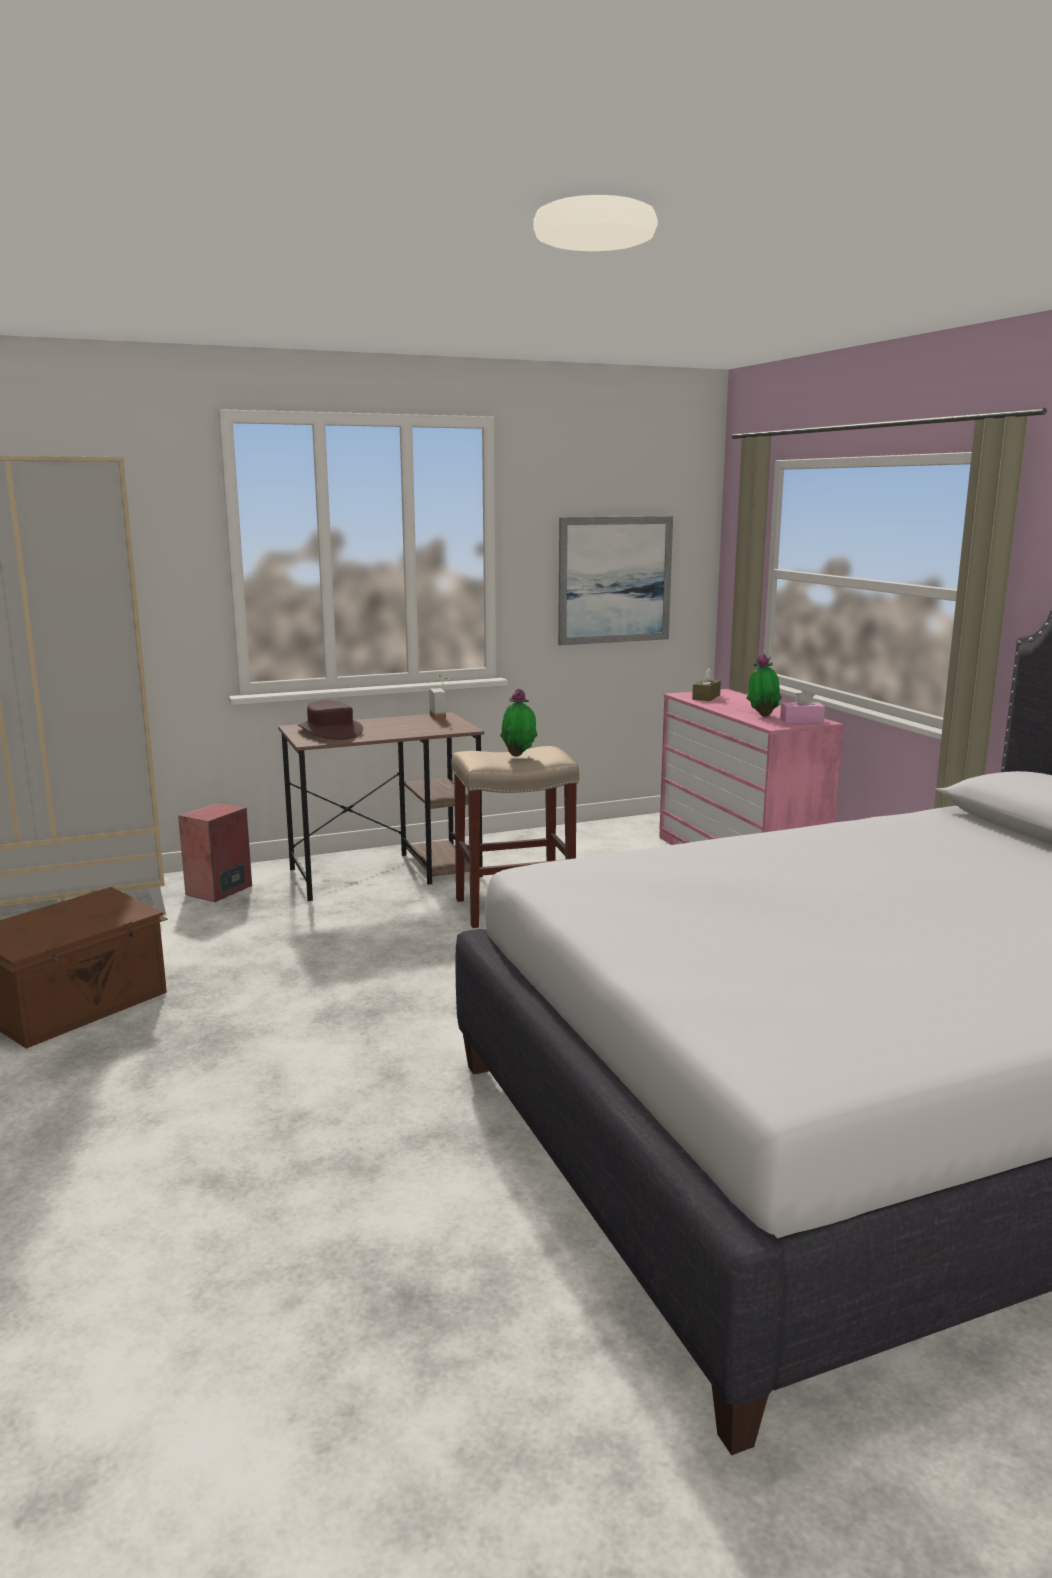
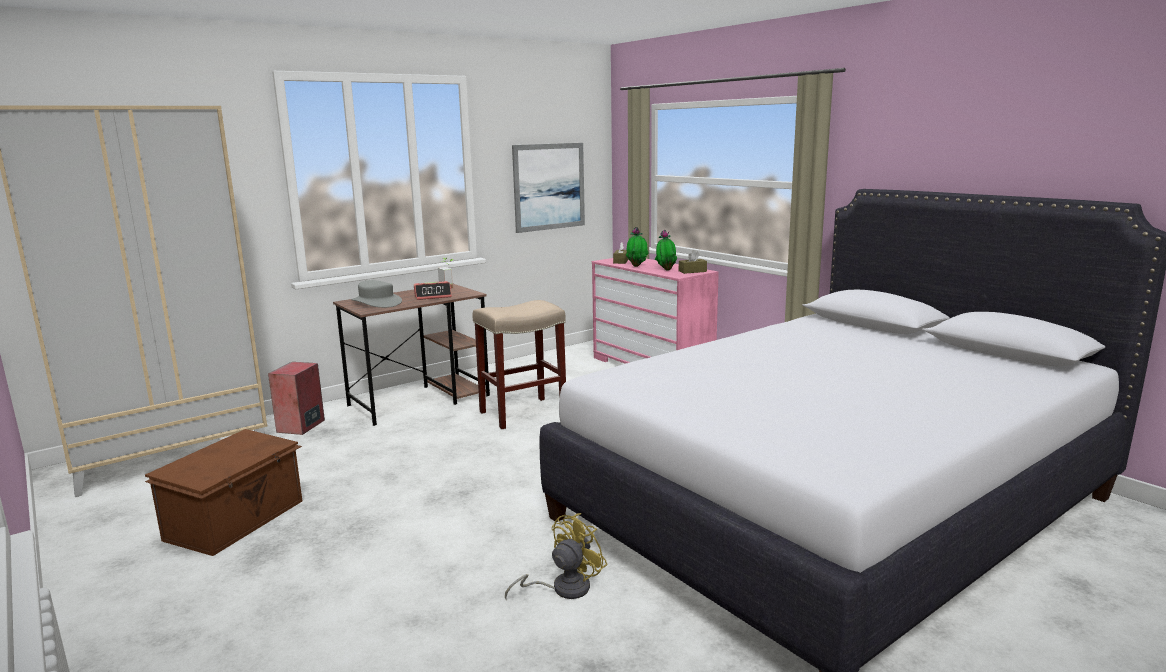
camera: 15 degrees left, 0 degrees up
(330, 731) = (376, 302): brown hat -> grey hat
(410, 728) = (433, 296): none -> alarm clock
(430, 1174) = (562, 588): none -> yellow fan
(519, 755) = (522, 307): potted plant -> potted plant (637, 266)
(801, 721) = (692, 271): pink tissue box -> brown tissue box

